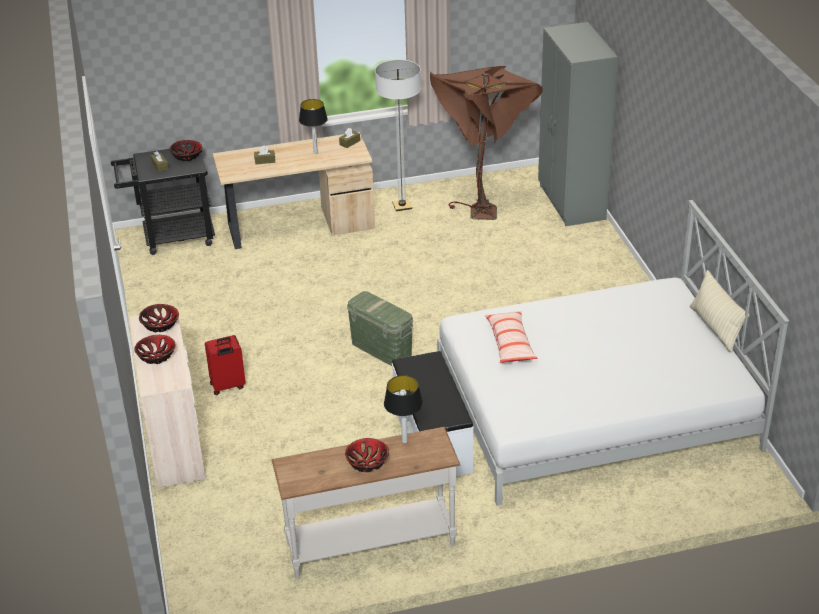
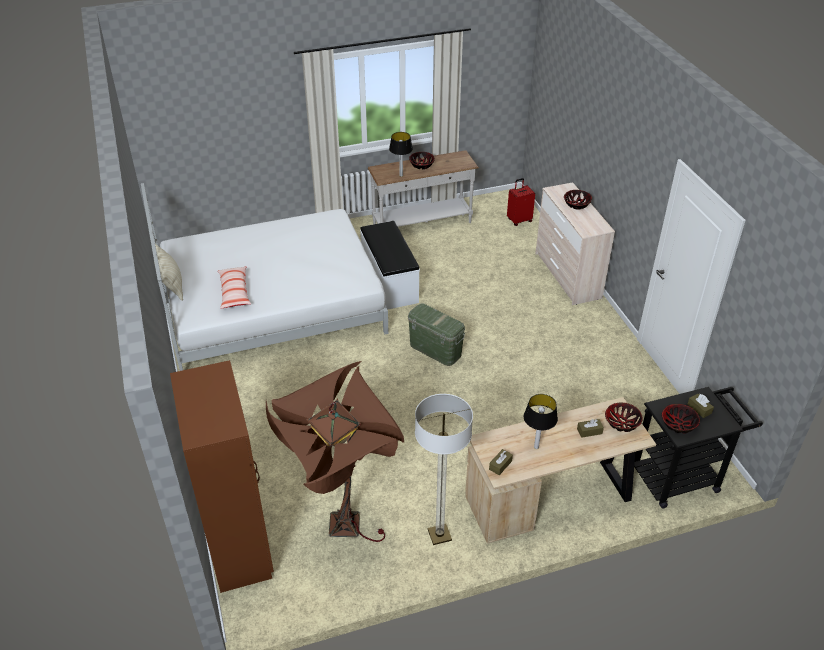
camera: 175 degrees right, 5 degrees up
(160, 325) = (587, 225): bowl -> bowl (621, 423)
(228, 386) = (548, 315): red suitcase -> red suitcase (519, 220)
(510, 343) = (330, 266): pillow -> pillow (234, 292)
(571, 203) = (240, 545): grey wardrobe -> brown wardrobe

